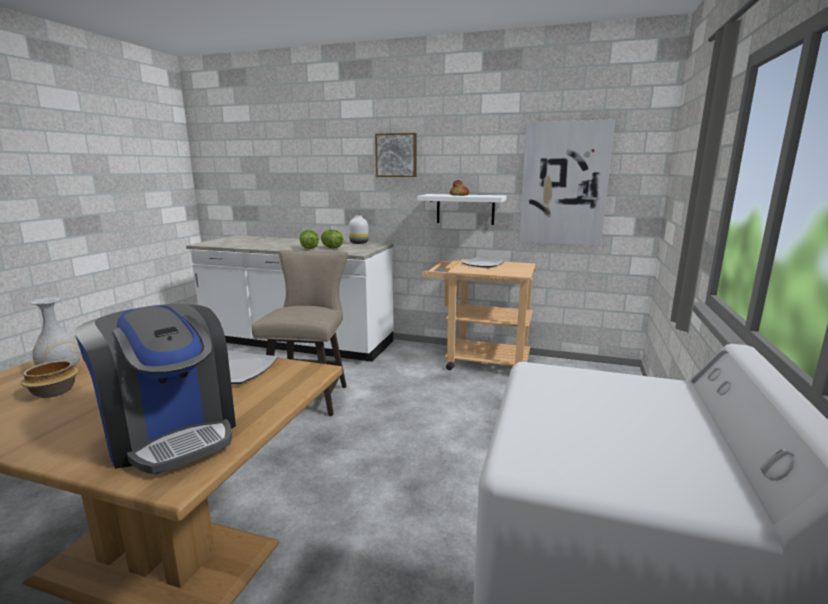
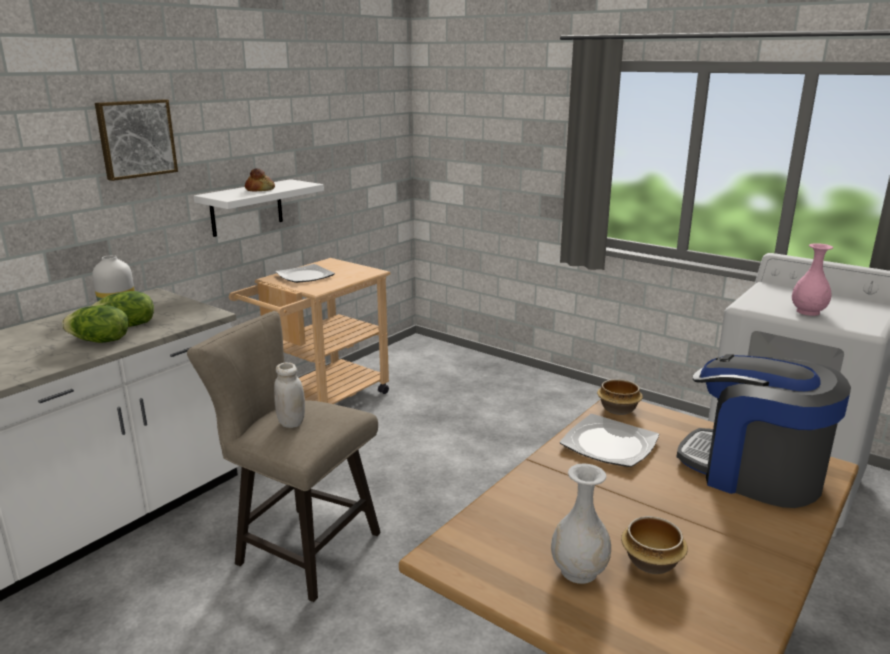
camera: 70 degrees left, 5 degrees up
(171, 433) = (752, 472): coffee machine -> coffee machine turned 120 degrees counterclockwise
(293, 308) = (291, 422): none -> white jar
(301, 370) = (617, 410): none -> bowl
(559, 411) = (808, 312): none -> pink vase
(564, 184) = (341, 155): picture -> none

